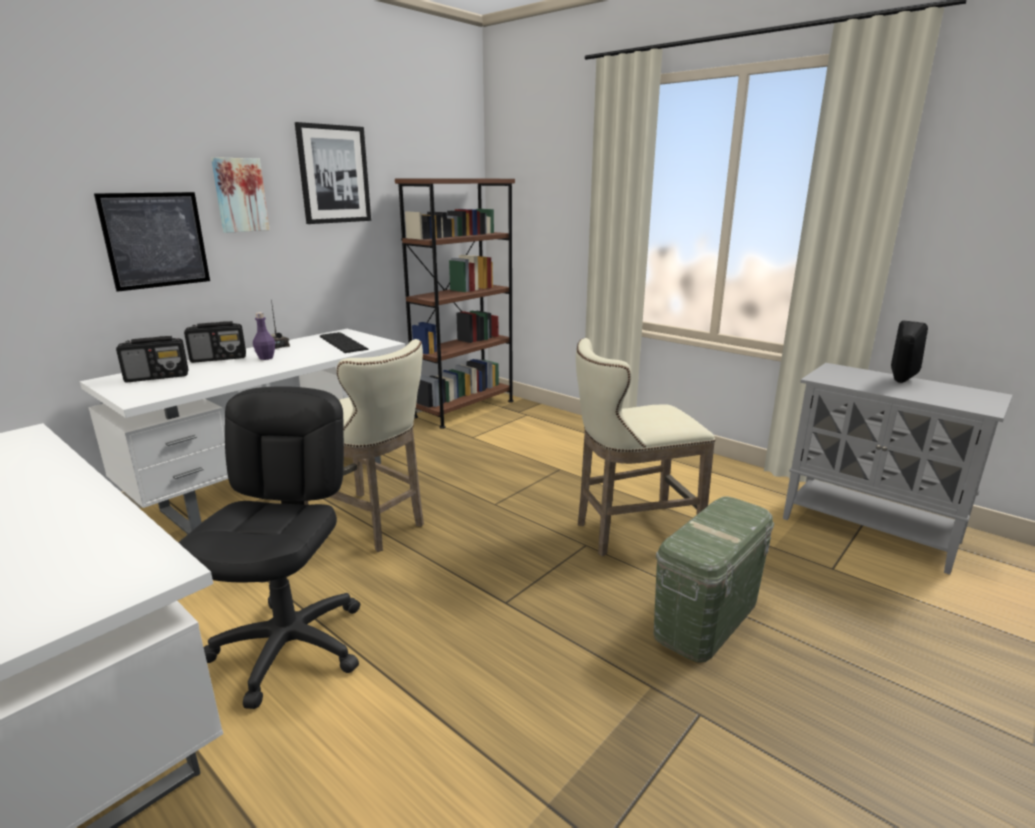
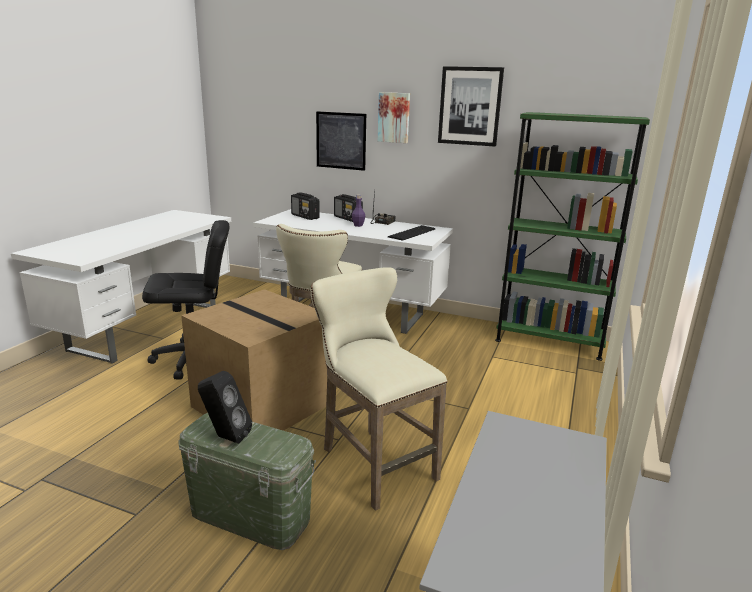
camera: 70 degrees right, 0 degrees up
(464, 409) = (549, 341): brown bookcase -> green bookcase
(487, 587) = (264, 405): none -> cardboard box
(899, 382) = (551, 497): black speaker -> black speaker (225, 437)

